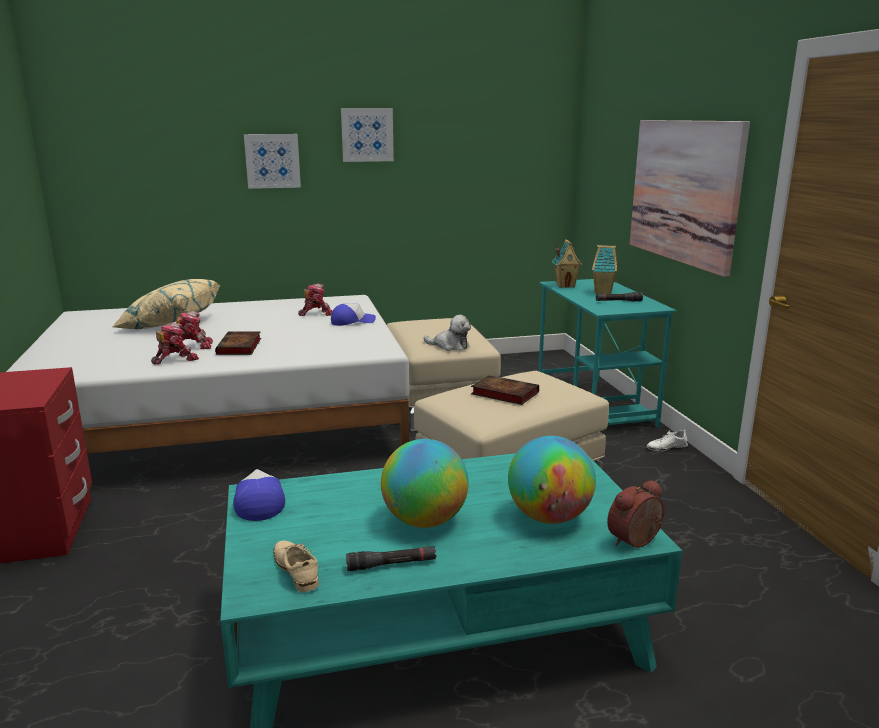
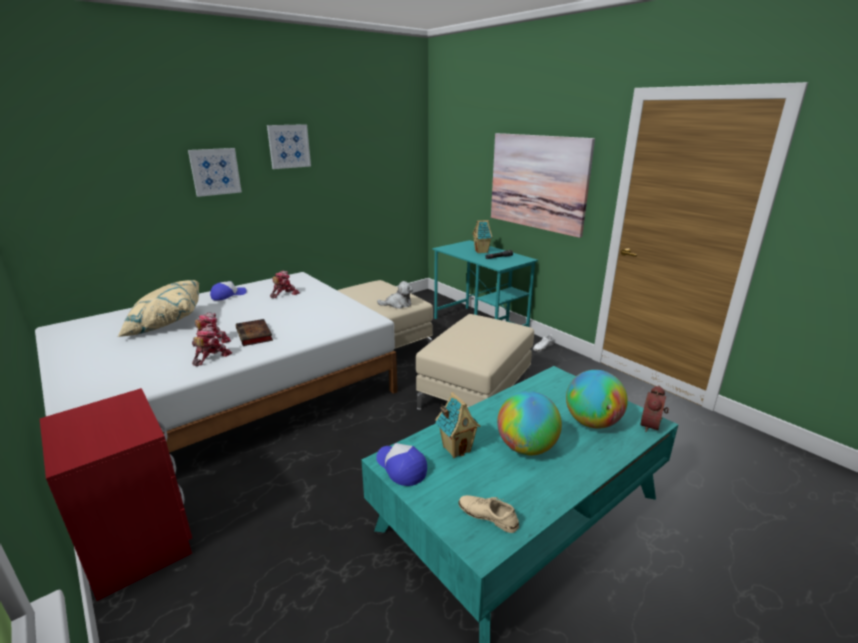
camera: 25 degrees left, 5 degrees up
(352, 322) = (320, 297): cap -> cap (228, 295)
(391, 565) = (542, 489): black flashlight -> none
(503, 393) = (473, 336): book -> none
(565, 285) = (453, 249): toy house -> toy house (456, 449)

